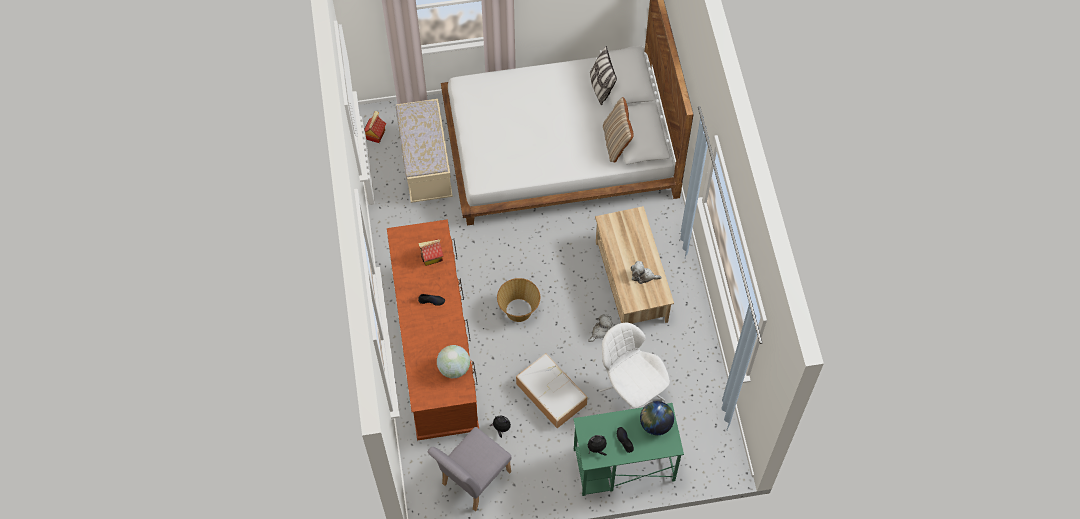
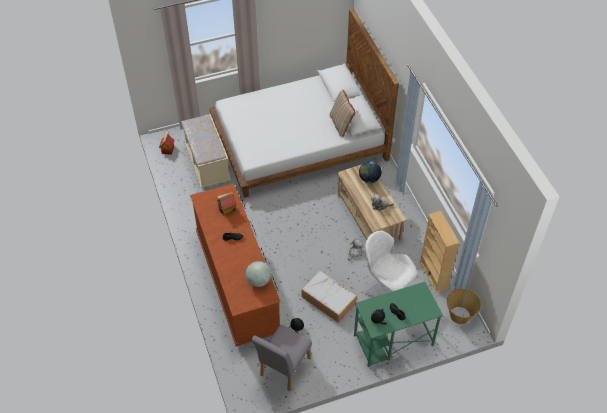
camera: 10 degrees left, 10 degrees down
(519, 310) = (293, 247): basket -> basket (460, 315)
(601, 87) = (322, 93): pillow -> none
(655, 424) = (416, 298): globe -> globe (369, 179)
(699, 381) = (433, 275): none -> beige bookcase

